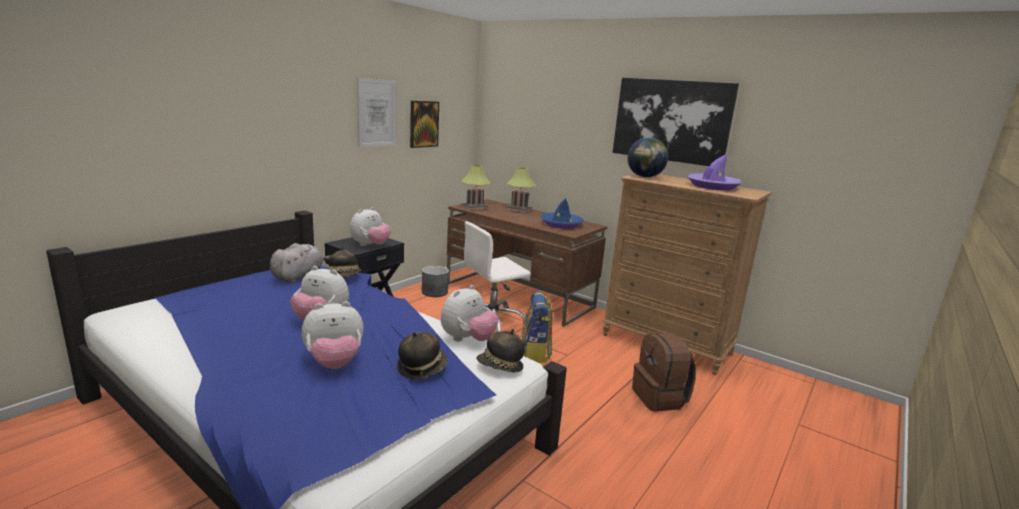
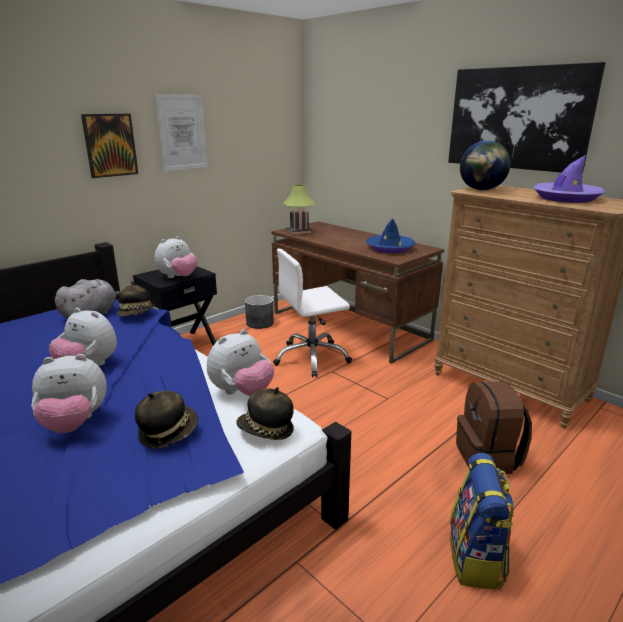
camera: 10 degrees right, 5 degrees up
(423, 124) = (240, 142): picture -> picture (110, 145)
(519, 209) = (348, 232): table lamp -> none
(535, 353) = (351, 396): backpack -> backpack (476, 558)

